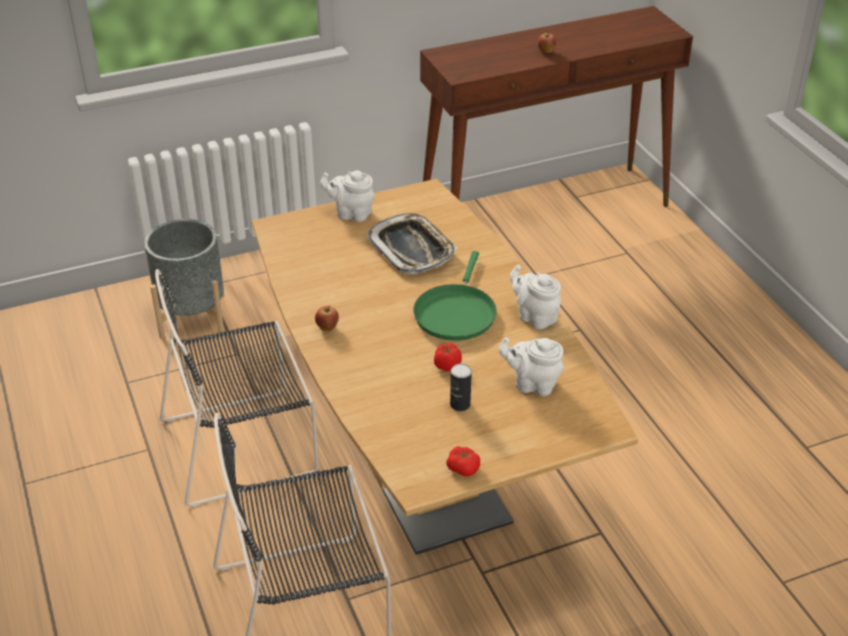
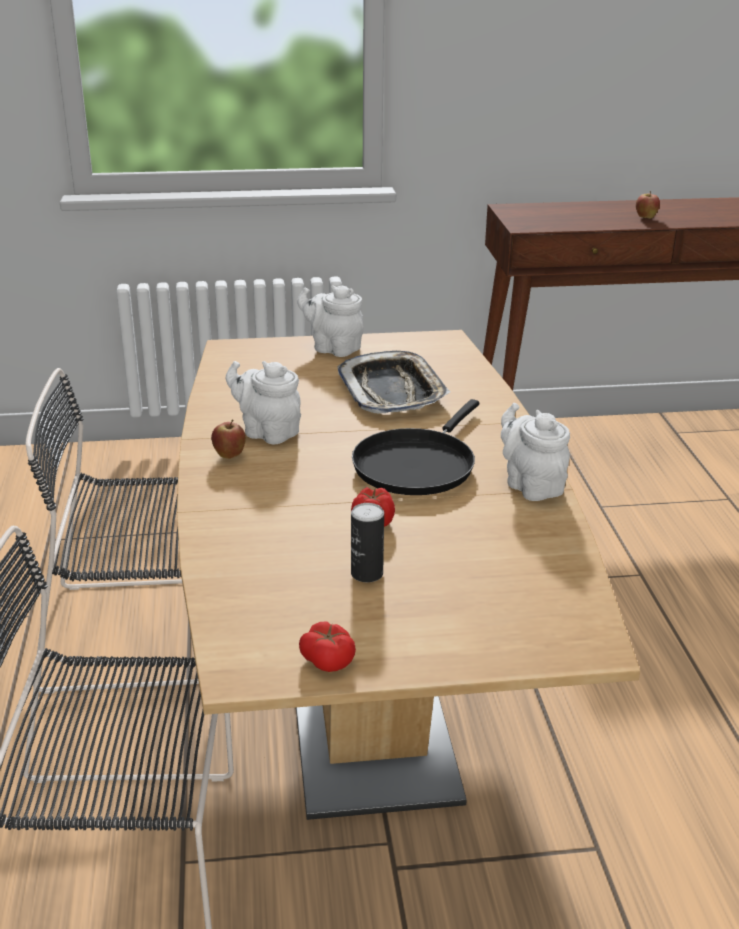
camera: 15 degrees right, 10 degrees down
(192, 315) = (161, 484): grey planter -> none
(456, 313) = (417, 465): green frying pan -> black frying pan
(532, 384) = (492, 566): white teapot -> white teapot (267, 432)

